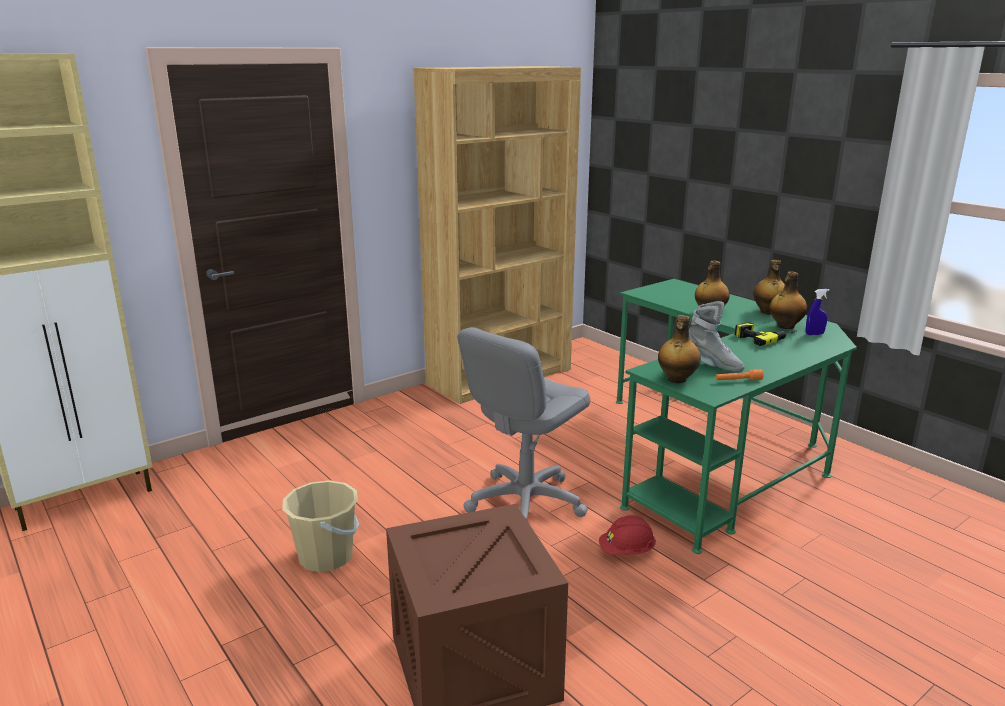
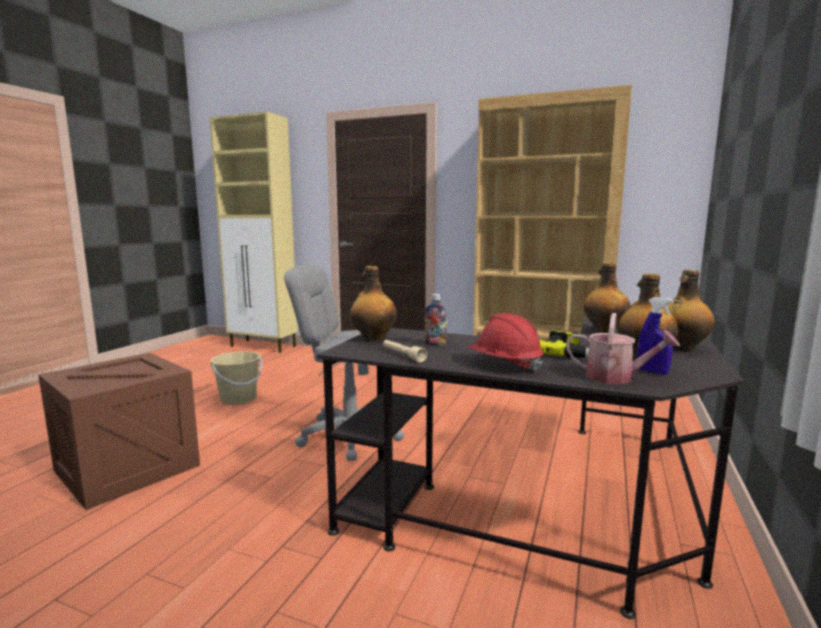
camera: 60 degrees right, 10 degrees down
(626, 551) = (306, 493): red hard hat -> red hard hat (505, 365)
(711, 365) = (435, 344): grey boot -> bottle
(717, 454) = (558, 507): green desk -> black desk
(738, 380) = (403, 355): orange flashlight -> beige flashlight
(821, 344) = (616, 377): none -> watering can

